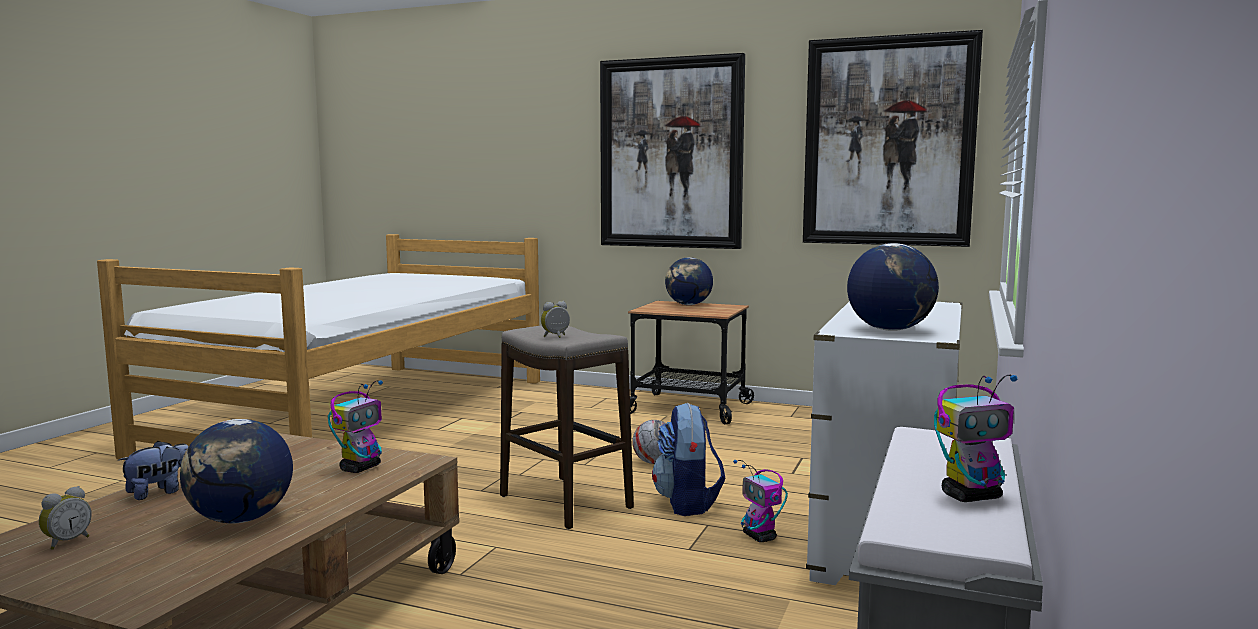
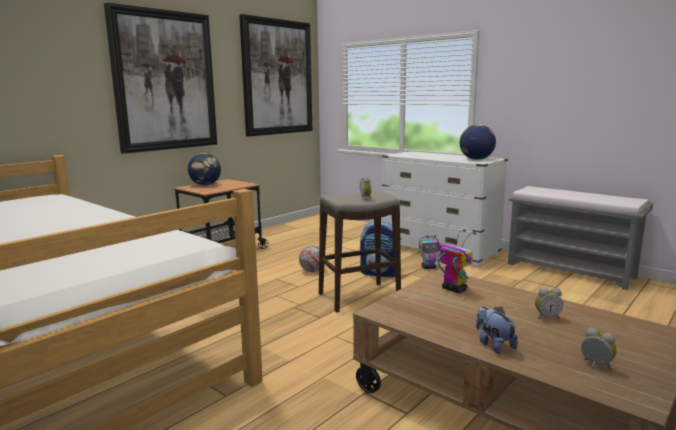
camera: 70 degrees left, 5 degrees up
(241, 519) = (546, 317): globe -> alarm clock
(972, 496) = (595, 195): toy robot -> none

